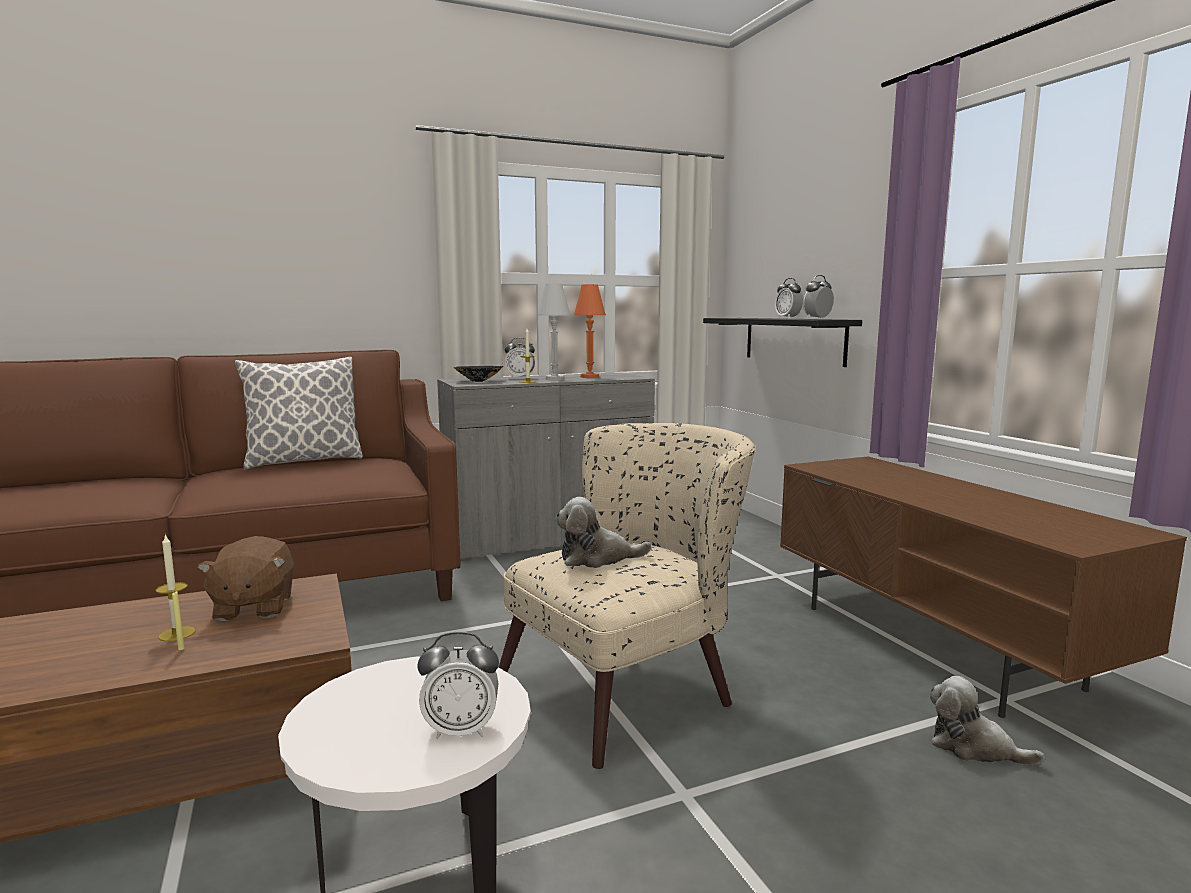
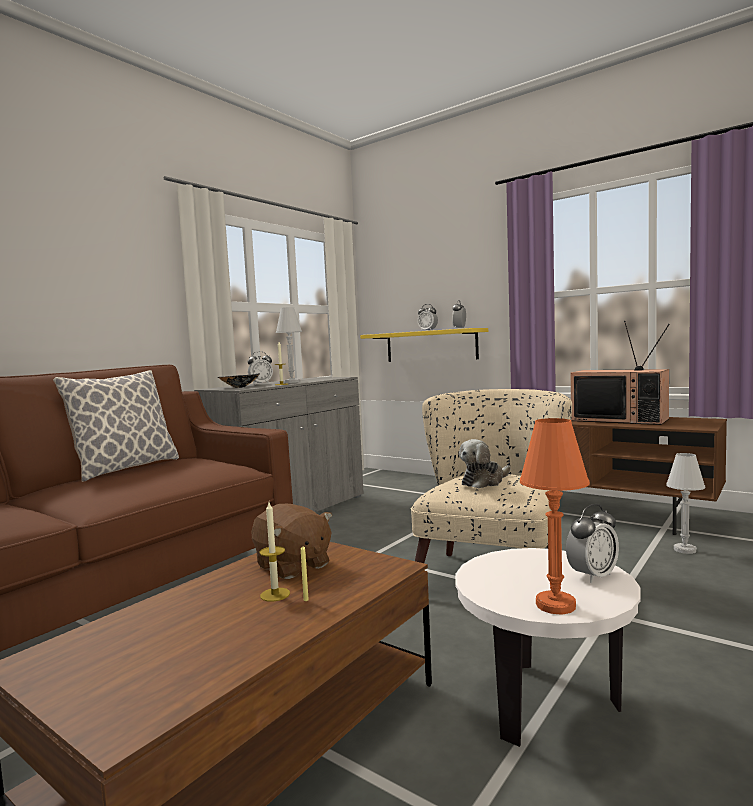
camera: 30 degrees left, 5 degrees down
(589, 377) = (310, 379): orange table lamp -> orange table lamp (555, 605)
(793, 340) = (430, 346): black shelf -> yellow shelf
(973, 747) = (685, 550): plush toy -> white table lamp
(977, 501) = (621, 420): none -> television

